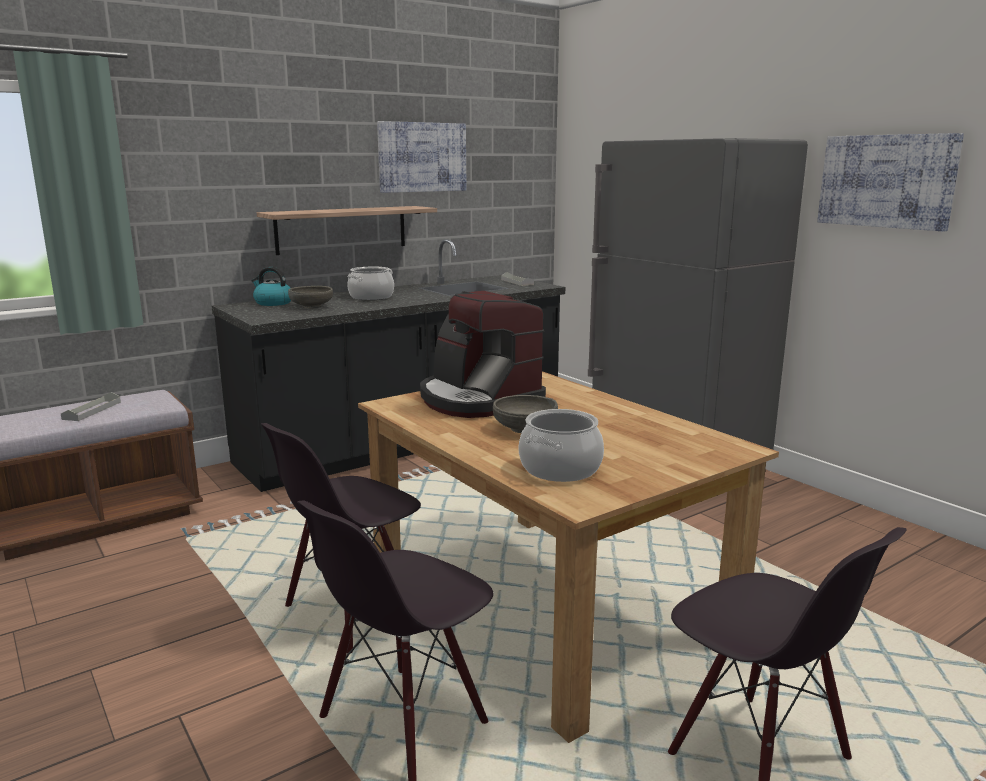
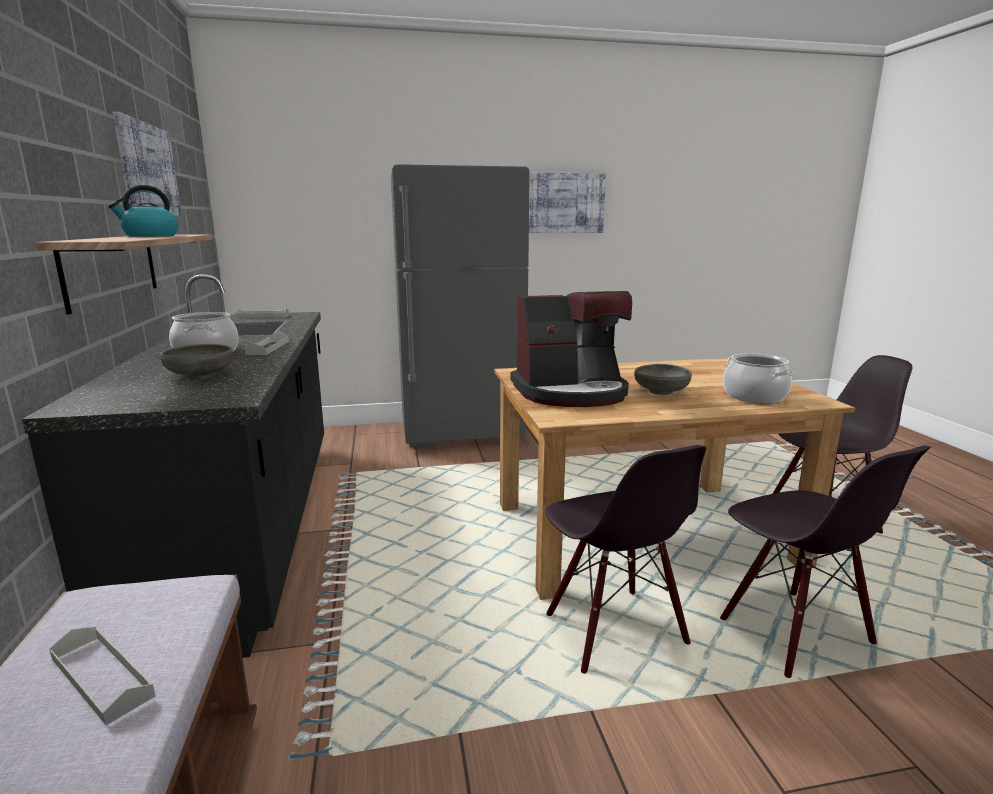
camera: 65 degrees left, 0 degrees up
(272, 303) = (117, 388): kettle -> kettle (150, 236)
(402, 302) = (268, 348): none -> grey tray

